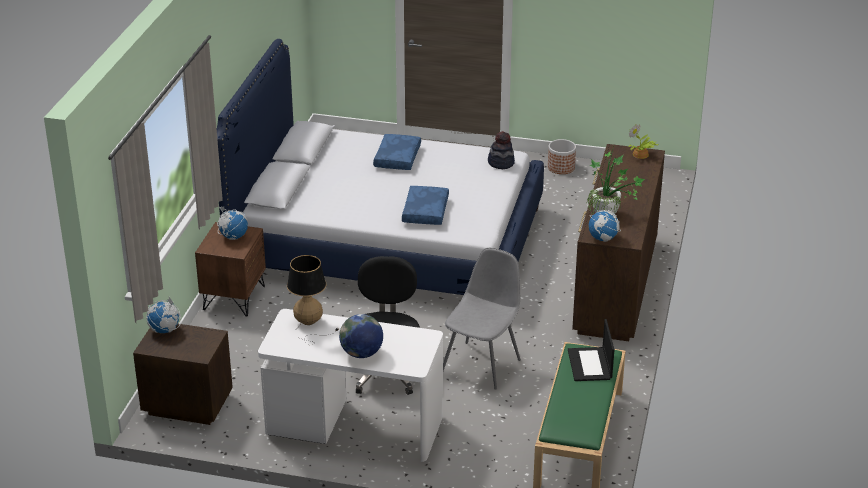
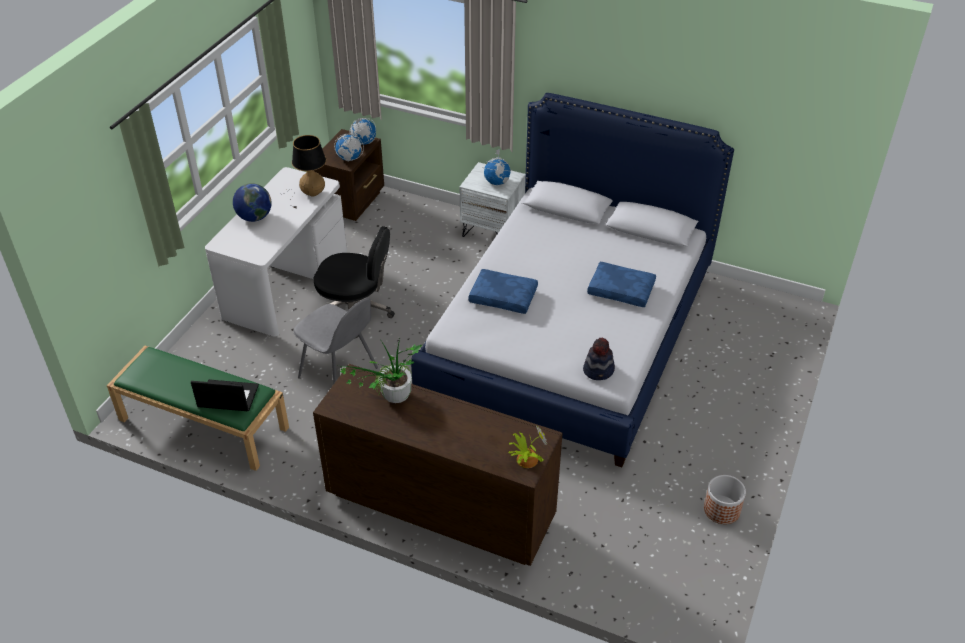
camera: 100 degrees right, 10 degrees up
(233, 298) = (492, 230): brown nightstand -> white nightstand
(603, 238) = (346, 385): globe -> globe (349, 159)

